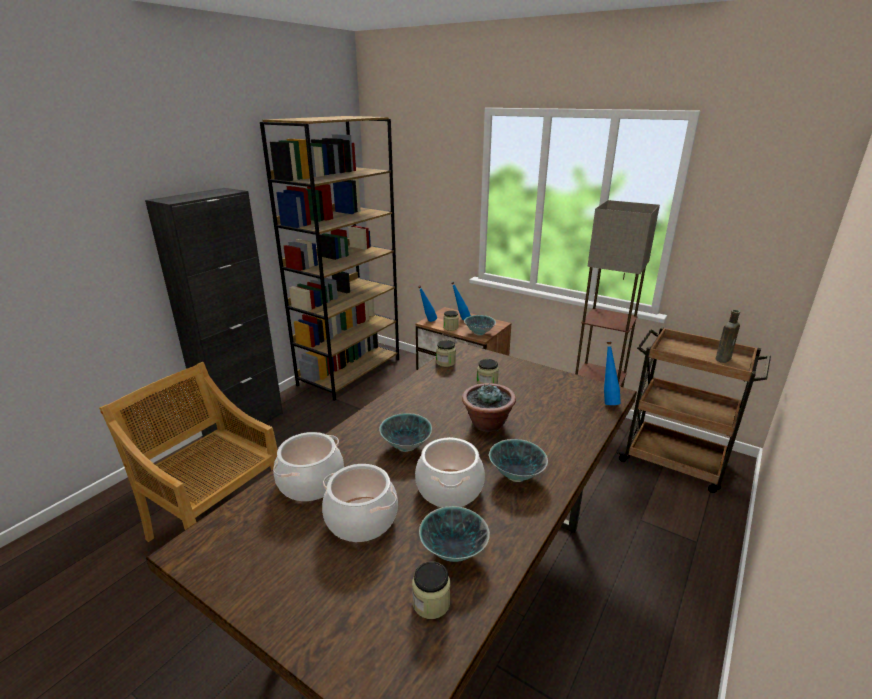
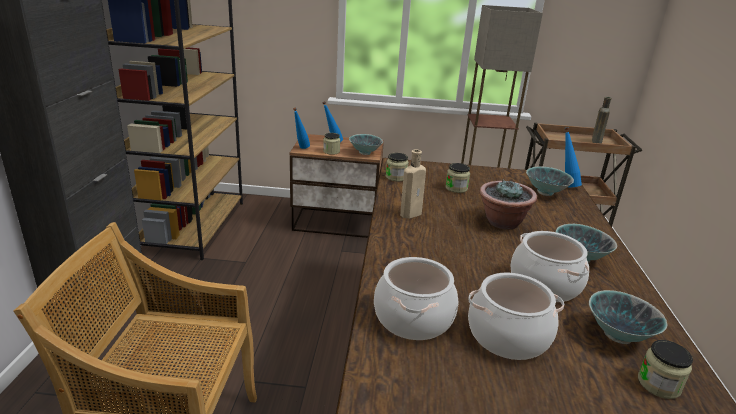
camera: 30 degrees left, 0 degrees up
(406, 446) = (459, 259): bowl -> bowl (545, 192)
(417, 398) = (412, 213): none -> beige bottle

